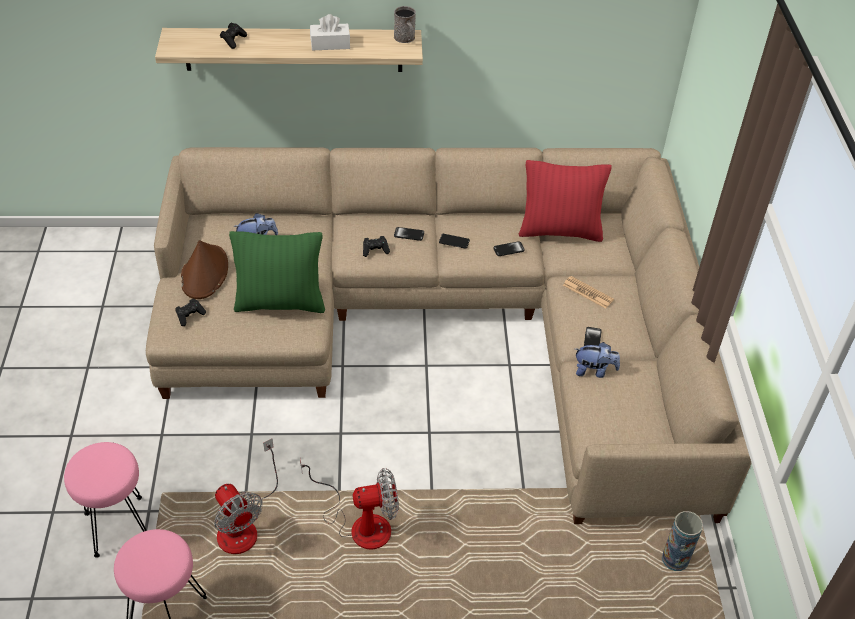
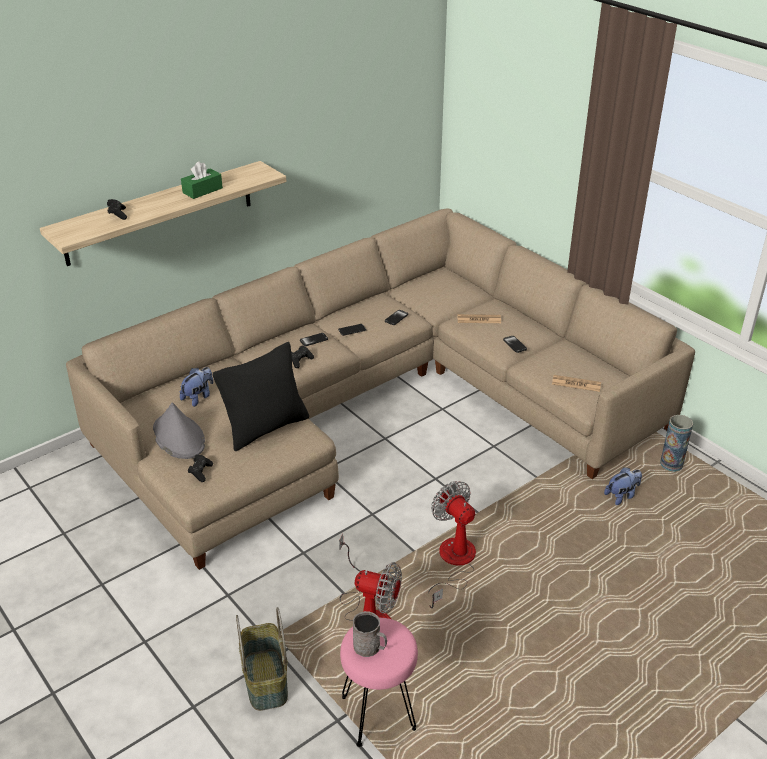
camera: 35 degrees left, 10 degrees down
(118, 525) = (264, 679): pink stool -> basket
(204, 272) = (178, 437): brown hat -> grey hat
(280, 303) = (266, 428): green pillow -> black pillow
(330, 44) = (202, 190): white tissue box -> green tissue box
(359, 523) = (453, 563): fan -> fan turned 75 degrees counterclockwise
(405, 39) = (257, 169): grey mug -> grey mug (370, 647)
(560, 231) = (417, 293): red pillow -> none
(594, 371) = (536, 362): plush toy -> plush toy (622, 496)
(605, 418) = (576, 384): none -> newspaper

